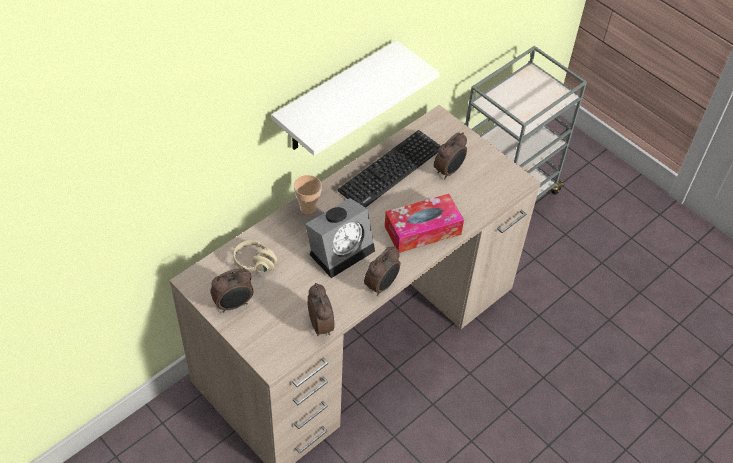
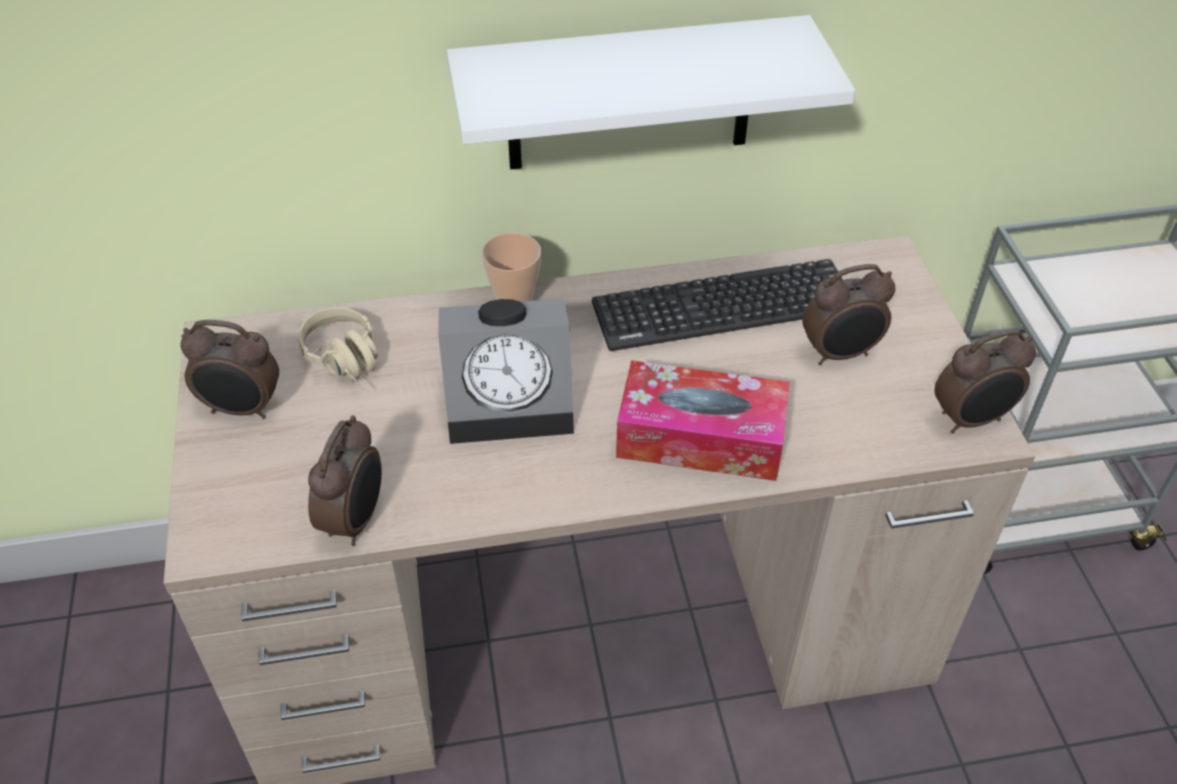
camera: 35 degrees right, 5 degrees down
(382, 286) = (533, 503): alarm clock -> alarm clock (971, 420)

